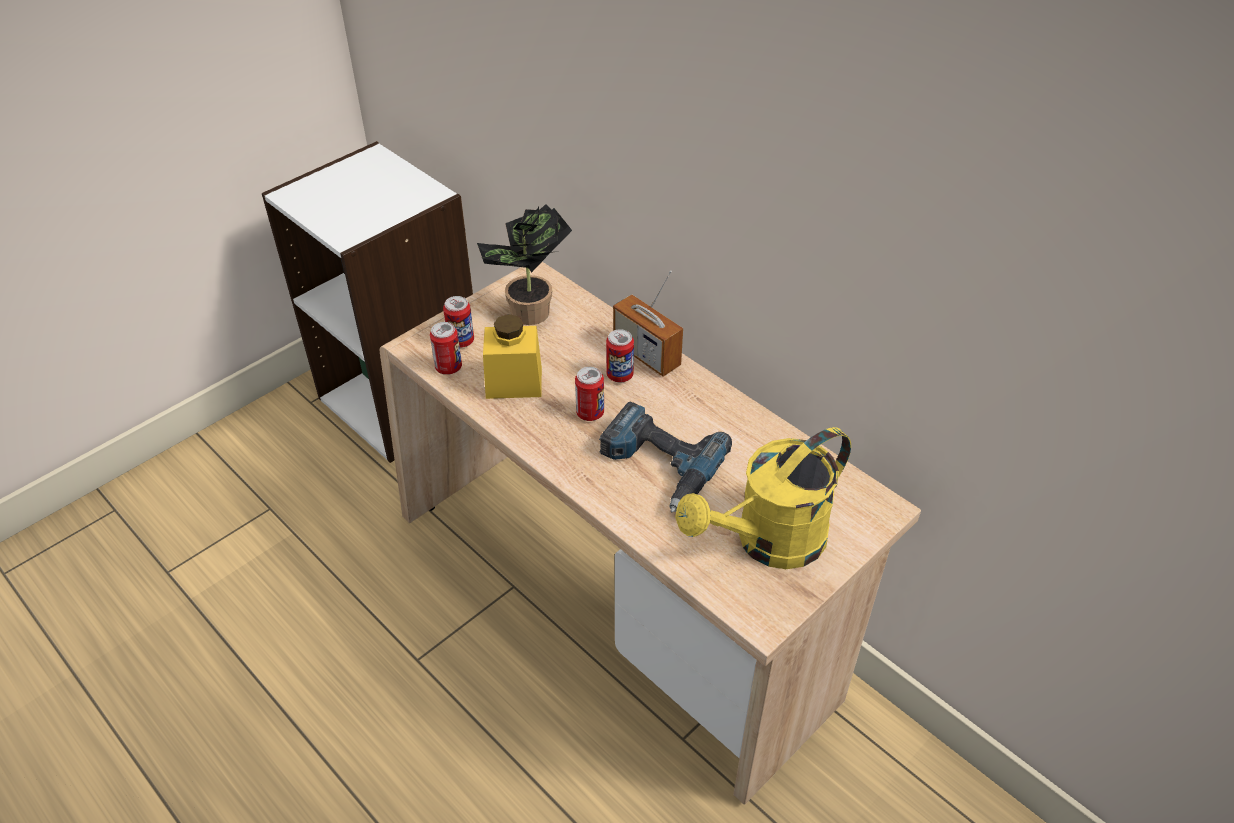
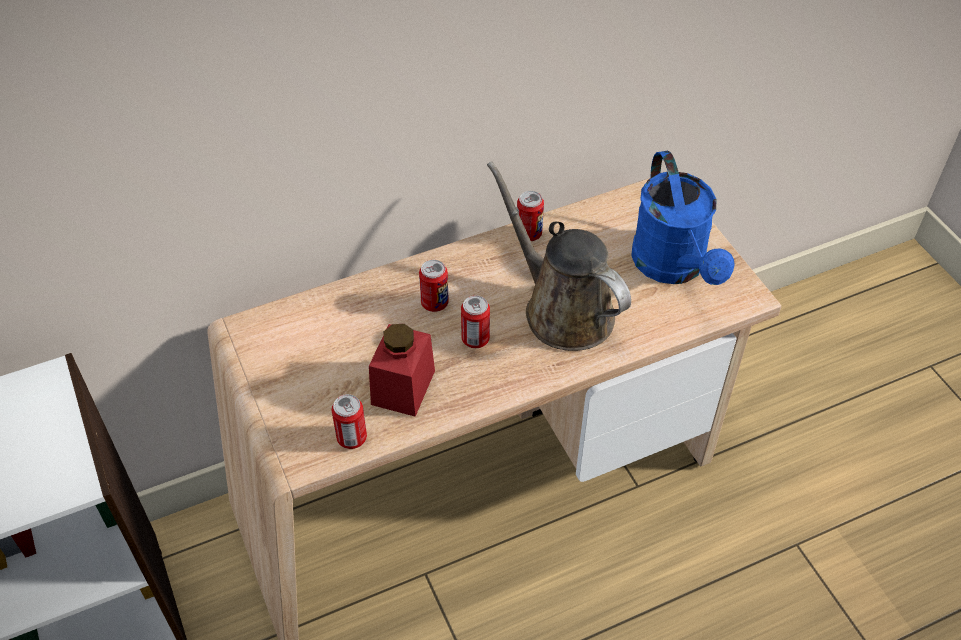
camera: 70 degrees left, 5 degrees up
(461, 341) = (315, 418): can -> can (529, 234)
(514, 382) = (403, 387): yellow jar -> red jar
(530, 316) = (309, 350): potted plant -> none
(646, 355) = (416, 276): radio -> none
(658, 465) = (562, 309): power drill -> brown watering can
(768, 542) = (674, 267): yellow watering can -> blue watering can

